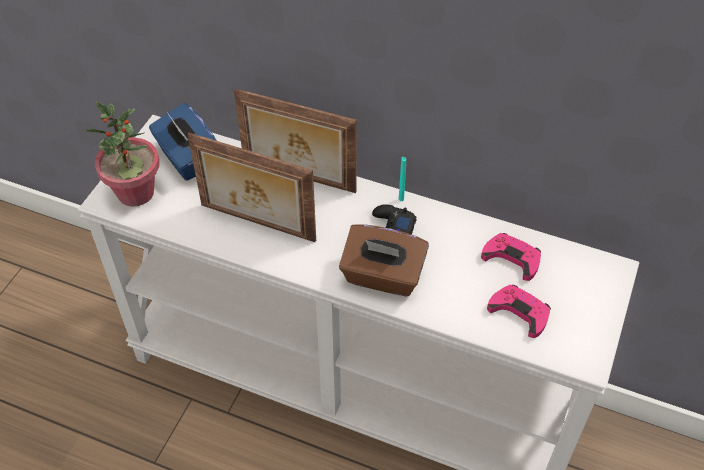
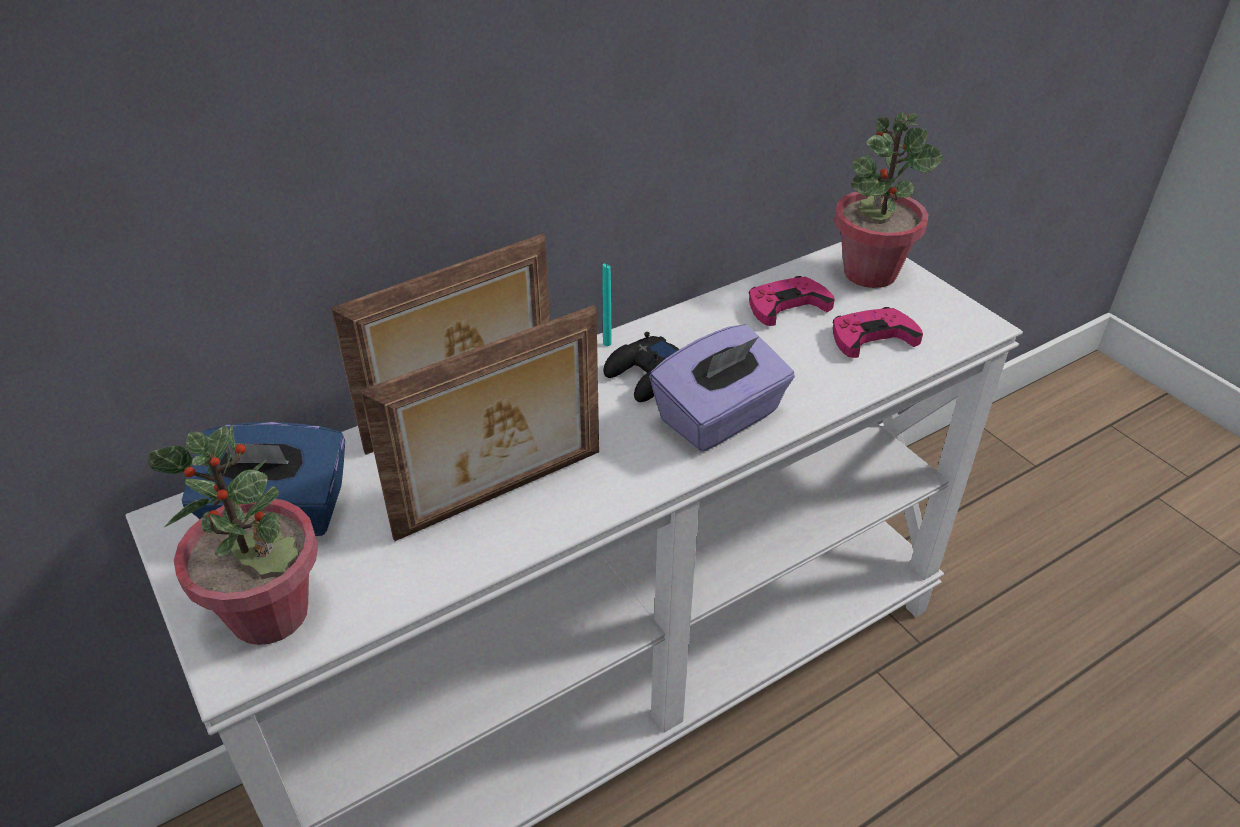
camera: 55 degrees left, 10 degrees down
(382, 276) = (720, 418): brown tissue box -> purple tissue box
(589, 283) = (870, 273): none -> potted plant

